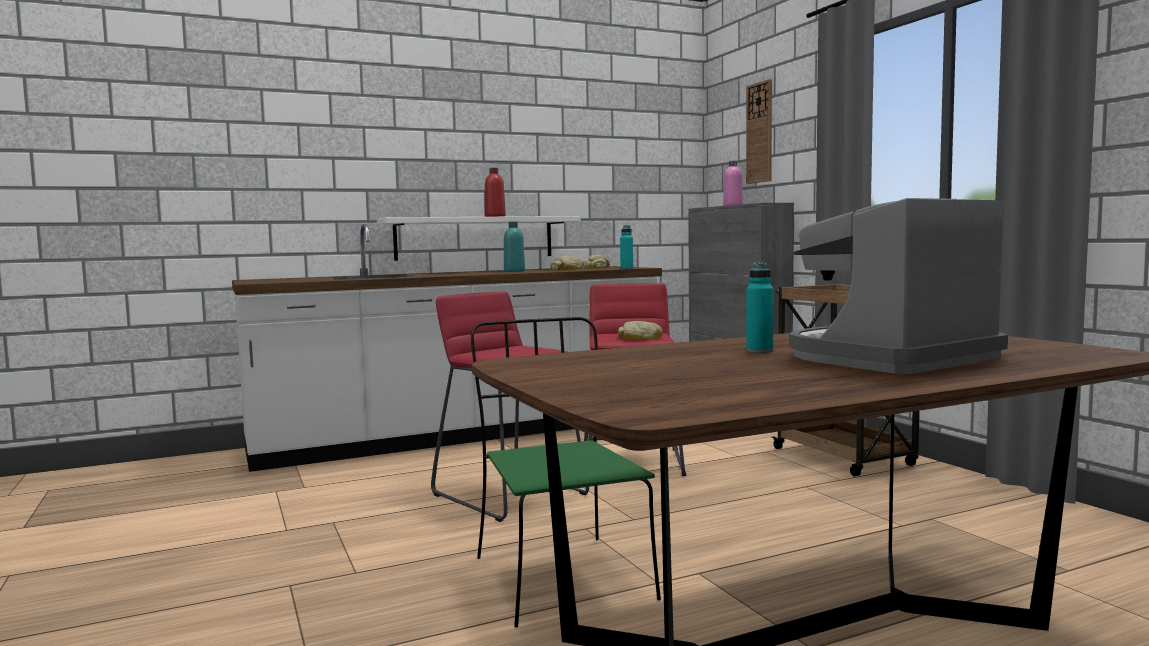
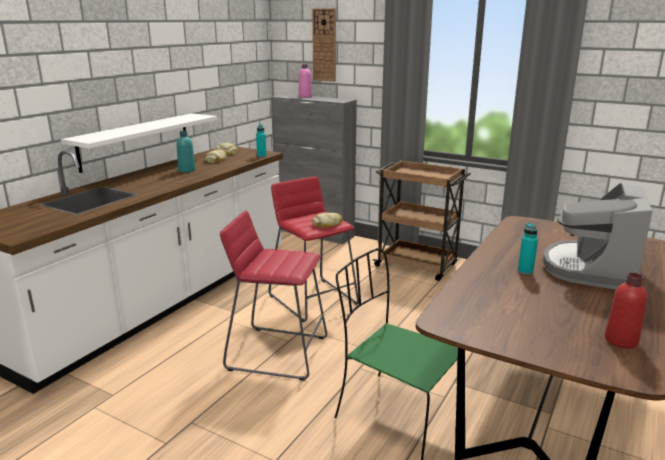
camera: 35 degrees left, 15 degrees up
(495, 216) = (158, 124): red bottle -> red bottle (621, 340)

